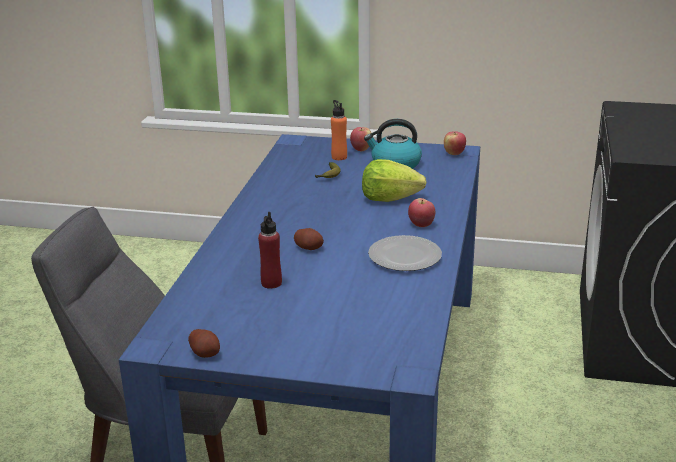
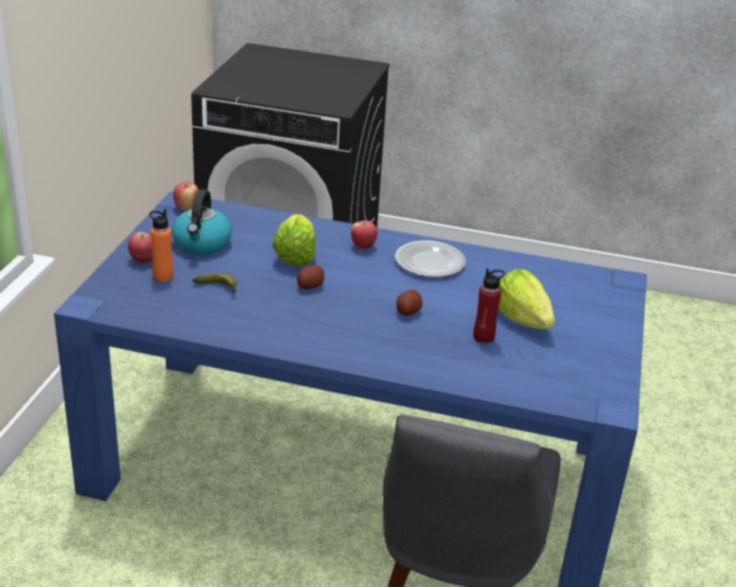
camera: 90 degrees left, 5 degrees up
(205, 353) = (615, 377): potato -> potato (310, 286)
(306, 304) = (522, 319): none -> lettuce

